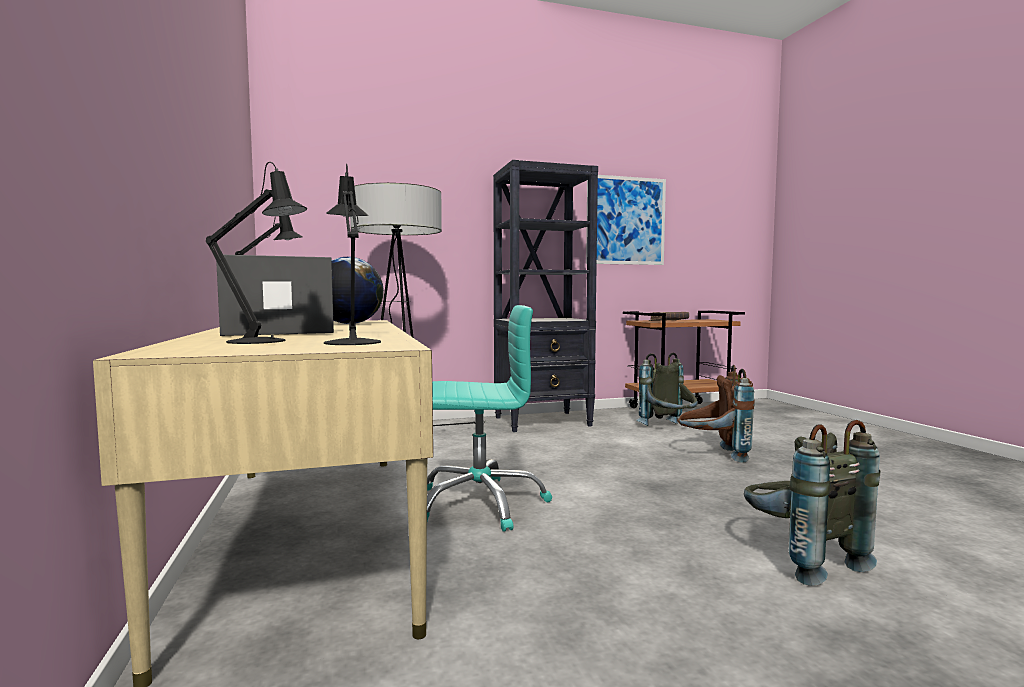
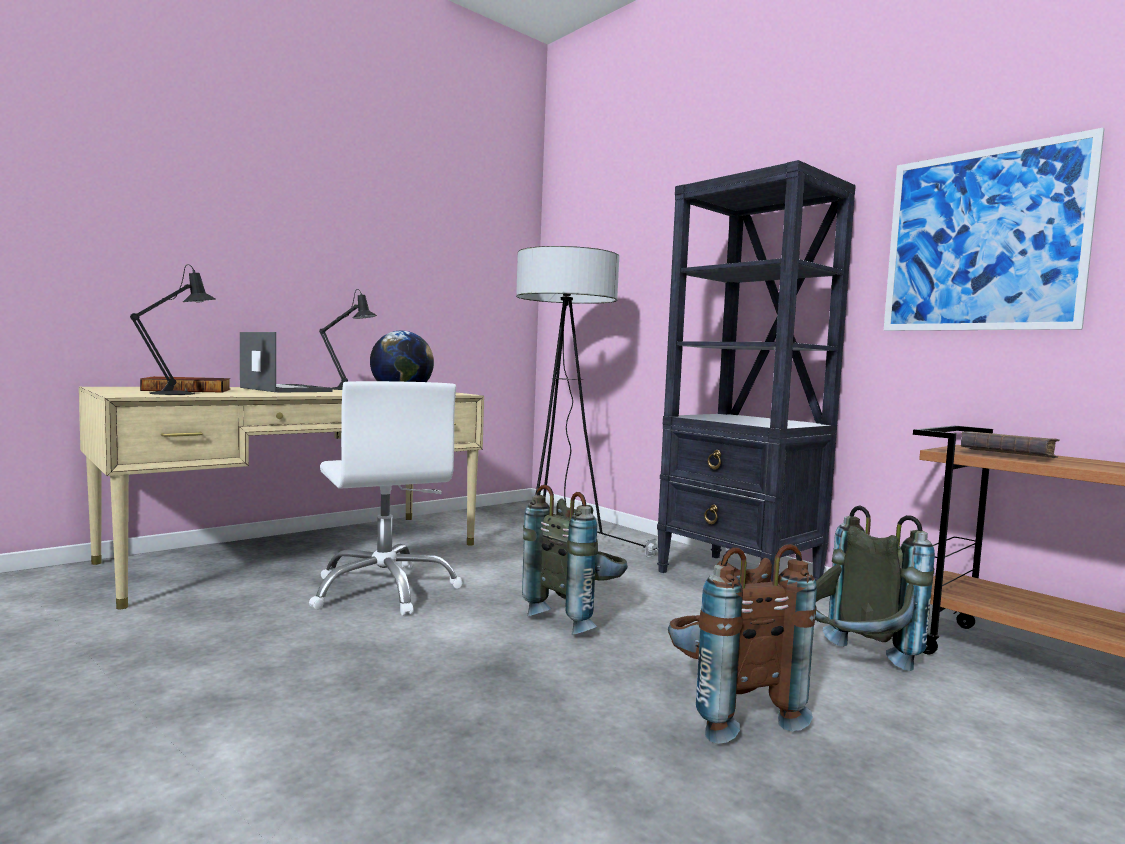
camera: 65 degrees right, 0 degrees up
(264, 341) = (188, 390): black table lamp -> book
(480, 503) = (384, 590): turquoise office chair -> white office chair
(799, 559) = (248, 776): grey backpack -> grey backpack (577, 616)

